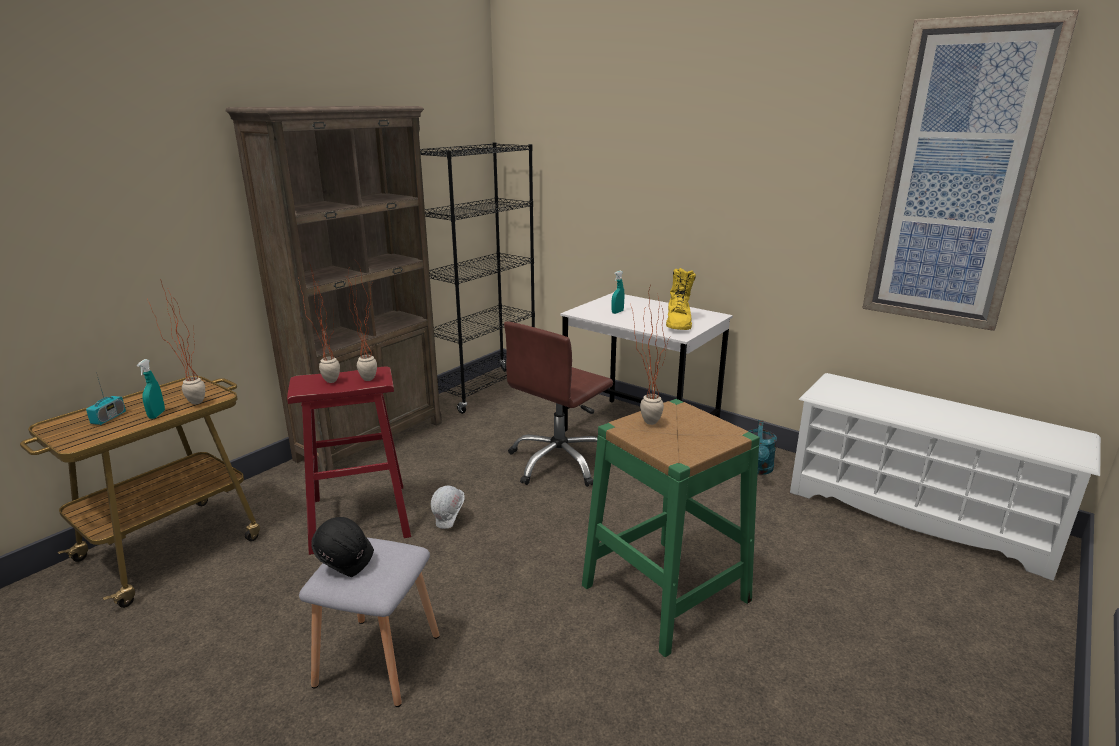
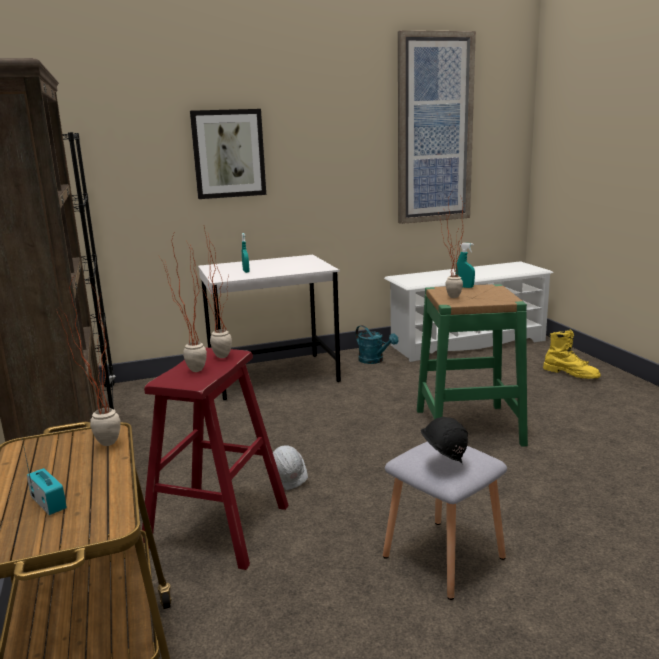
camera: 55 degrees left, 5 degrees down
(157, 415) = (99, 470): turquoise spray bottle -> turquoise spray bottle (464, 287)
(559, 462) = (268, 415): brown office chair -> none
(661, 179) = (228, 154): none -> picture
(678, 323) = (302, 265): yellow boot -> yellow boot (571, 374)

